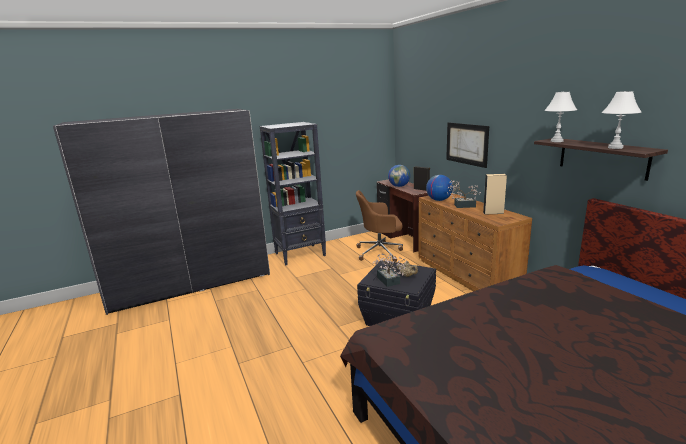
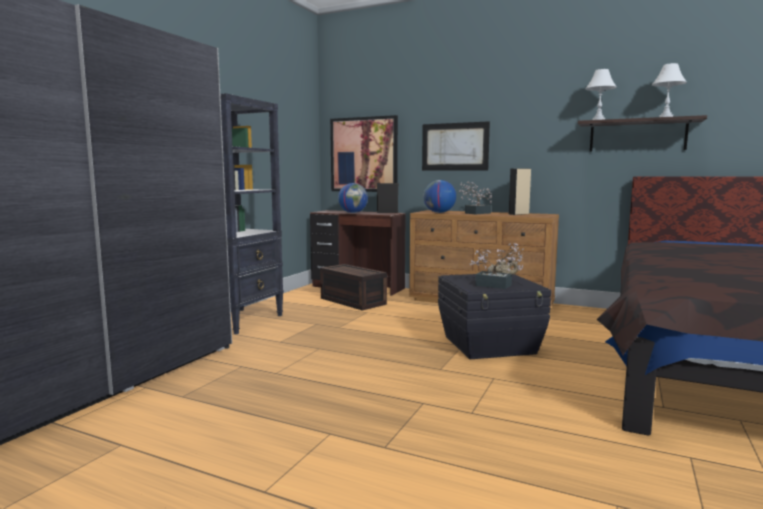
camera: 40 degrees left, 10 degrees down
(380, 252) = (351, 301): brown office chair -> brown storage box
(416, 140) = (364, 154): none -> picture

